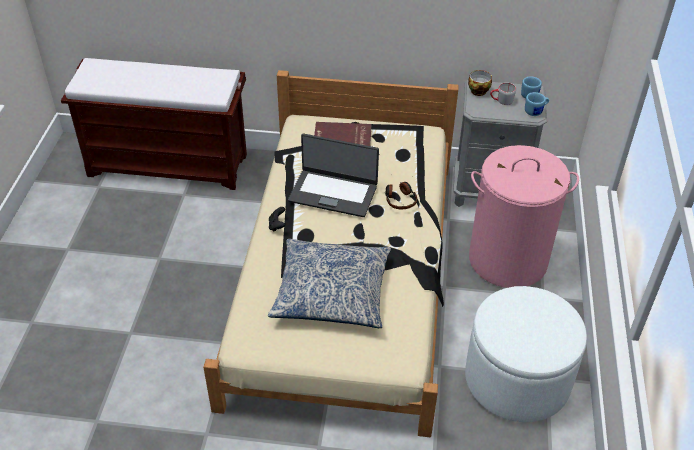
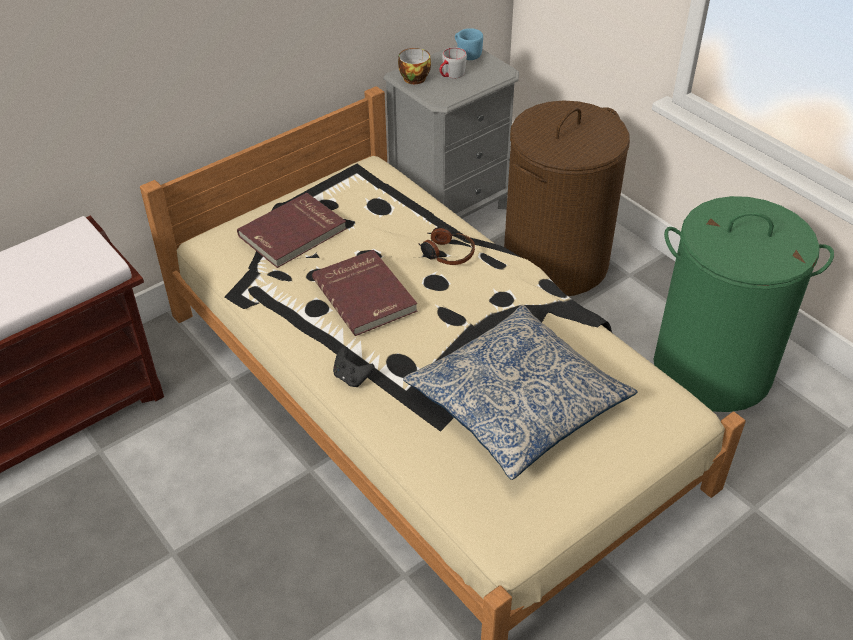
camera: 45 degrees left, 0 degrees up
(333, 193) = (366, 295): laptop -> red book
(508, 259) = (555, 262): pink laundry basket -> brown laundry basket
(517, 379) = (712, 368): white ottoman -> green laundry basket
(536, 111) = (498, 67): blue mug -> none

